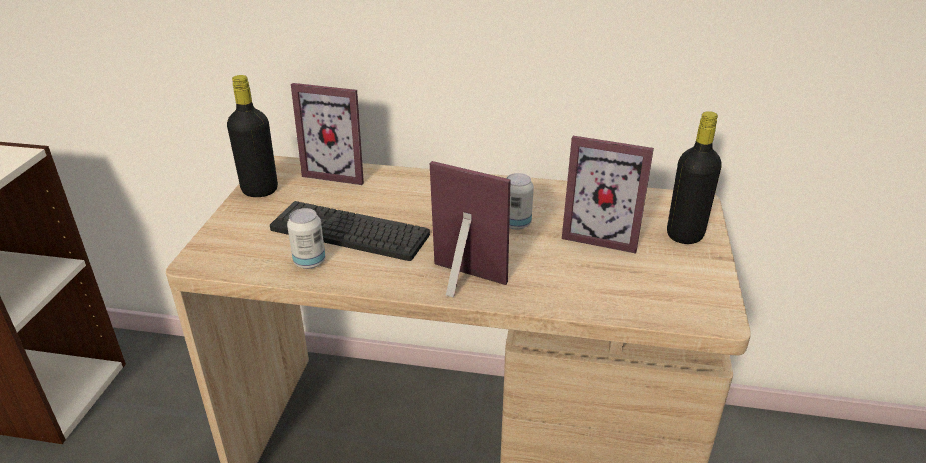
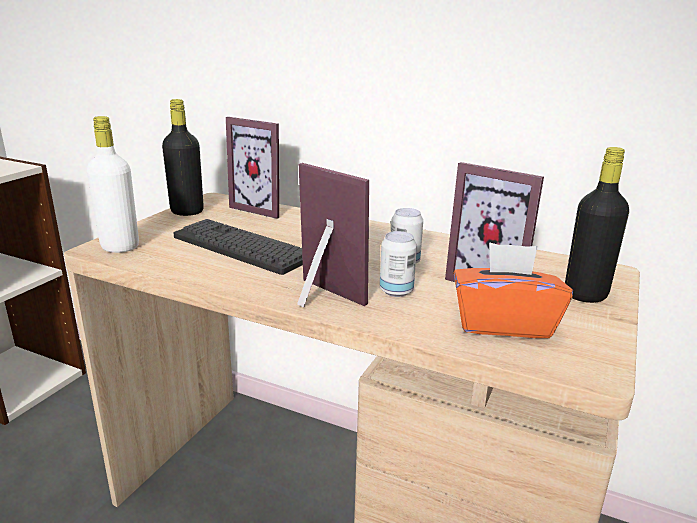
camera: 15 degrees right, 10 degrees down
(222, 253) = (120, 247): none -> white bottle
(309, 262) = (189, 262): can -> can (396, 291)
(630, 281) = (503, 323): none -> orange tissue box

